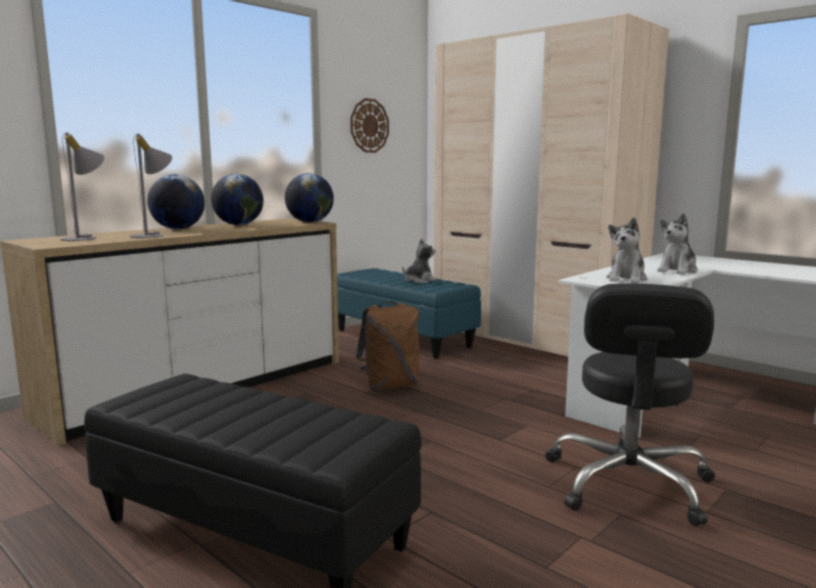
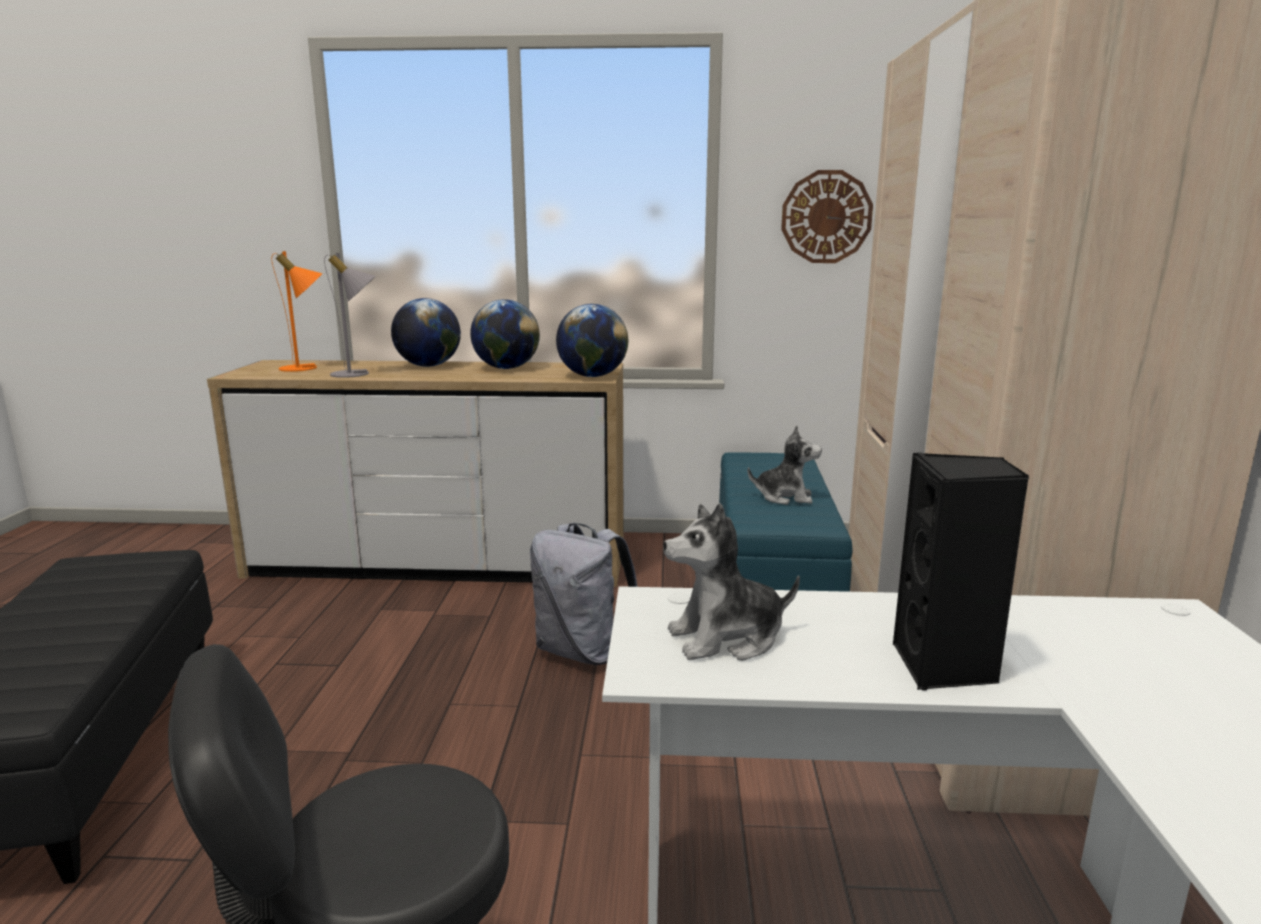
camera: 50 degrees right, 5 degrees up
(85, 238) = (305, 368): grey table lamp -> orange table lamp
(390, 385) = (582, 651): brown backpack -> grey backpack
(677, 271) = (945, 667): plush toy -> black speaker

